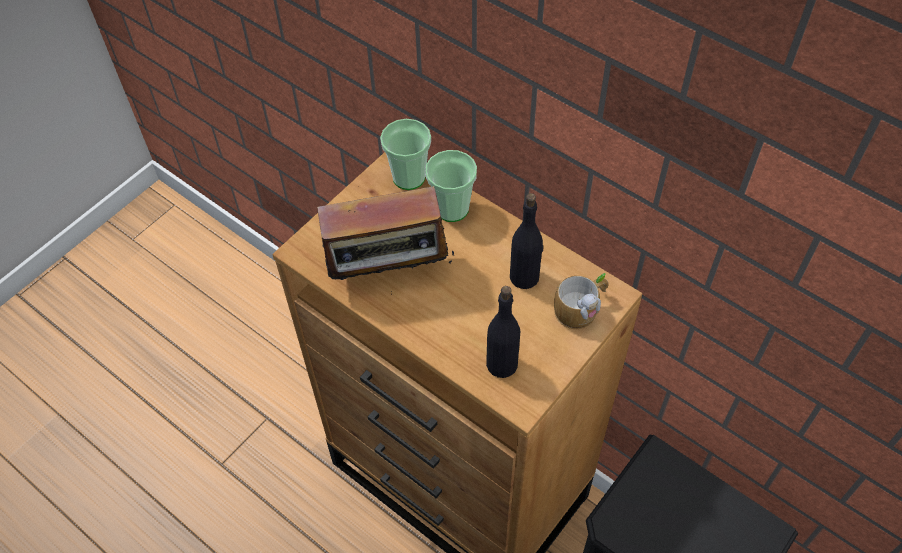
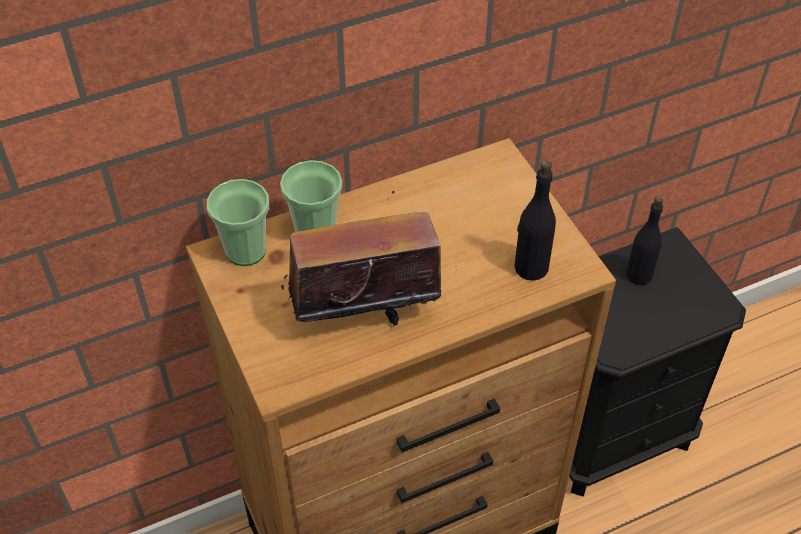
camera: 65 degrees left, 5 degrees down
(389, 273) = (363, 315): radio -> radio turned 120 degrees counterclockwise
(525, 277) = (439, 210): black bottle -> black bottle (638, 275)
(582, 308) = (502, 184): mug -> none

